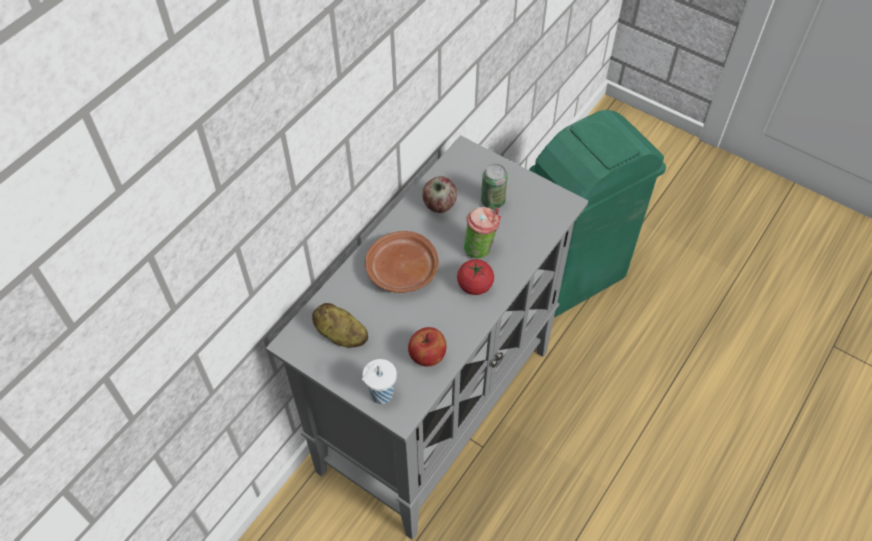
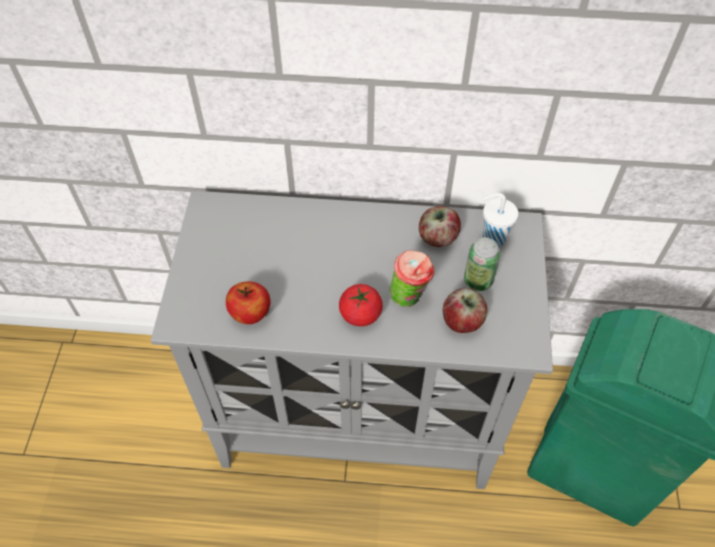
camera: 60 degrees right, 0 degrees up
(340, 335) = (235, 235): potato -> none
(380, 395) = (187, 297): white cup -> white cup (492, 239)
(402, 270) = (337, 246): brown plate -> none
(520, 228) = (462, 321): none -> apple

